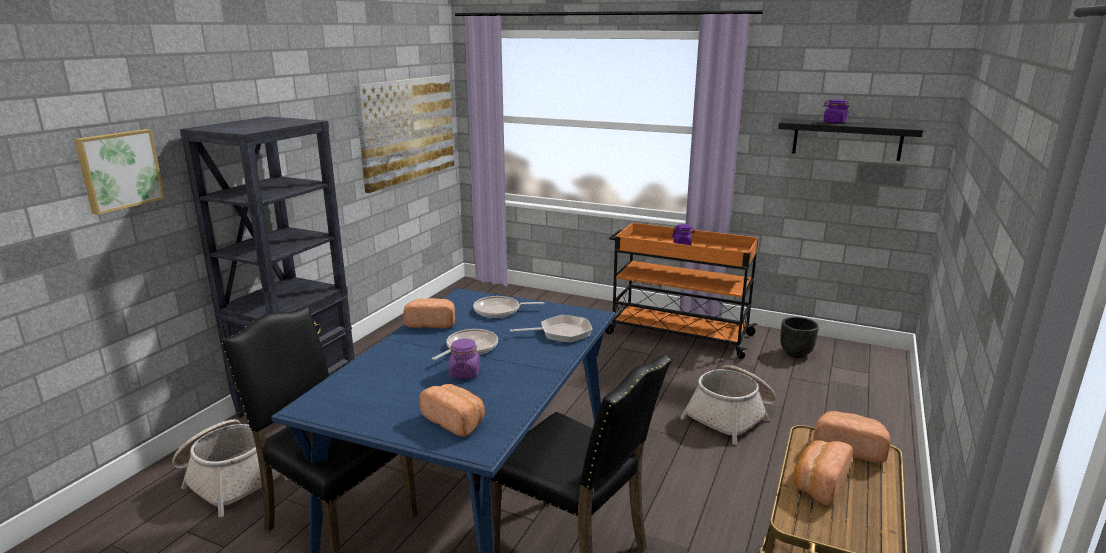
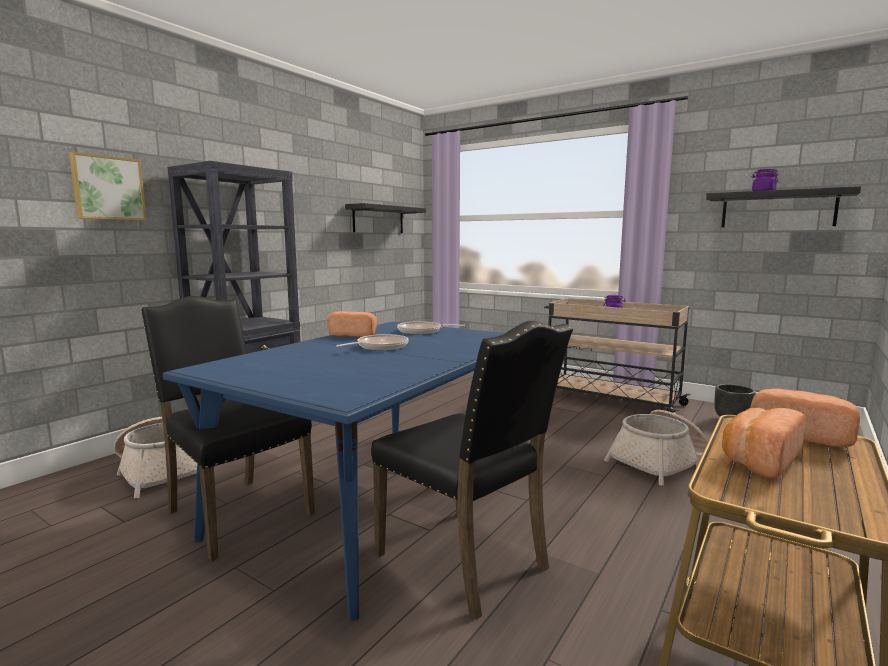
camera: 10 degrees right, 10 degrees down
(408, 129) = (378, 219): picture -> black shelf
(455, 421) = (333, 383): bread -> none
(465, 373) = (365, 358): purple jar -> none
(561, 333) = (474, 343): frying pan -> none
(677, 334) = (609, 401): orange cart -> beige cart

